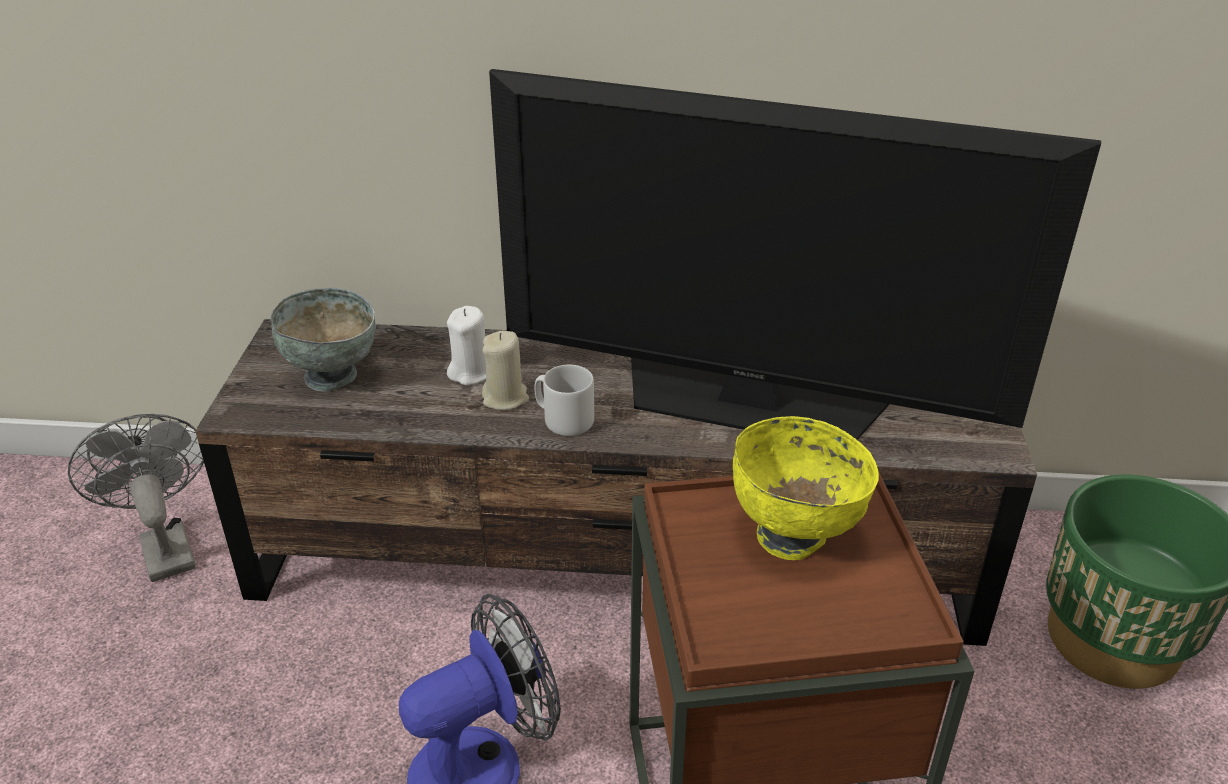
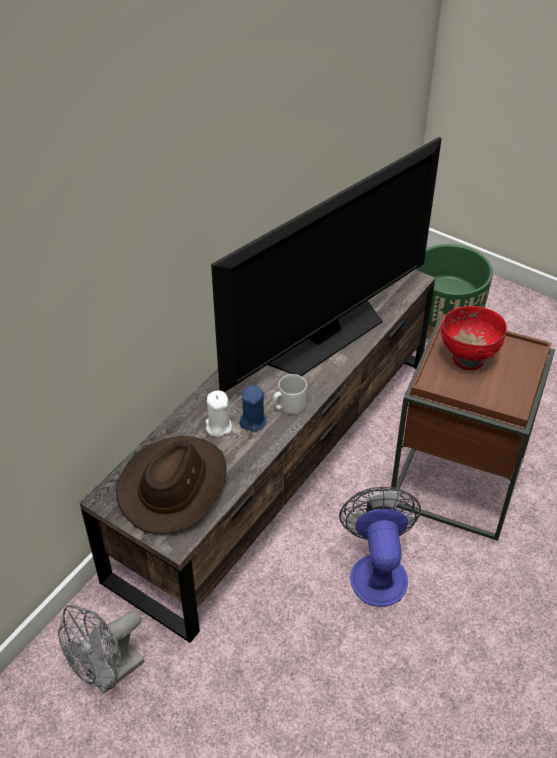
camera: 60 degrees left, 10 degrees up
(164, 546) = (108, 675): grey fan -> grey fan turned 45 degrees counterclockwise
(333, 376) = (174, 486): grey bowl -> brown hat
(505, 398) = (253, 421): beige candle -> blue candle
(793, 535) = (468, 358): yellow bowl -> red bowl

